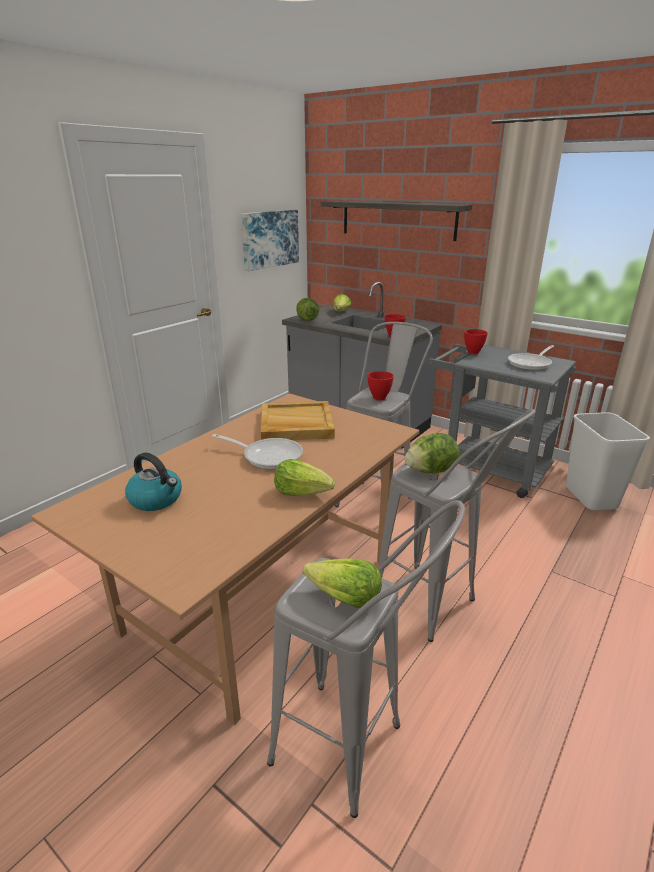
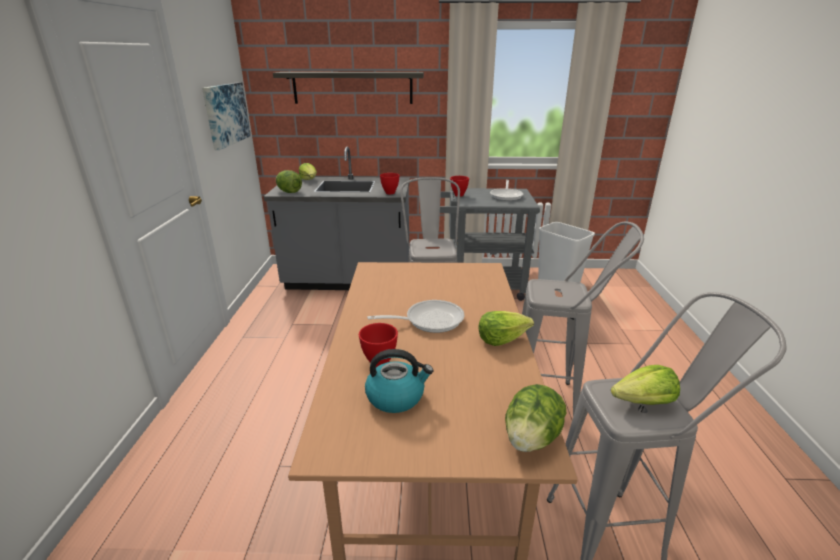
camera: 35 degrees left, 0 degrees up
(296, 424) = (408, 287): beige tray -> none
(378, 398) = (432, 247): red bowl -> red bowl (379, 363)
(430, 471) = (550, 290): lettuce -> lettuce (531, 438)

